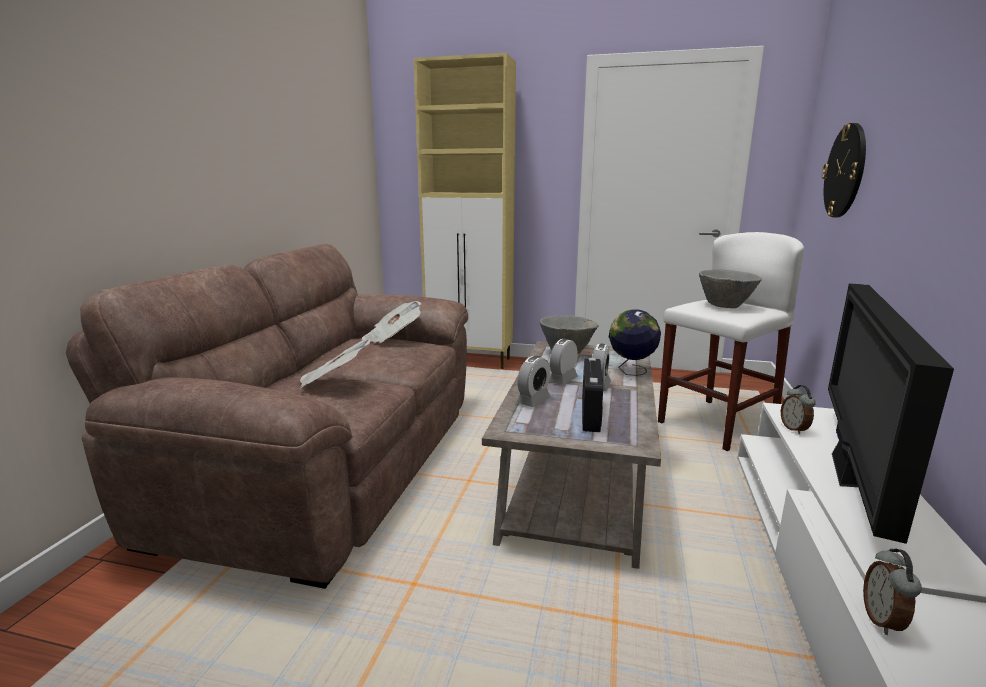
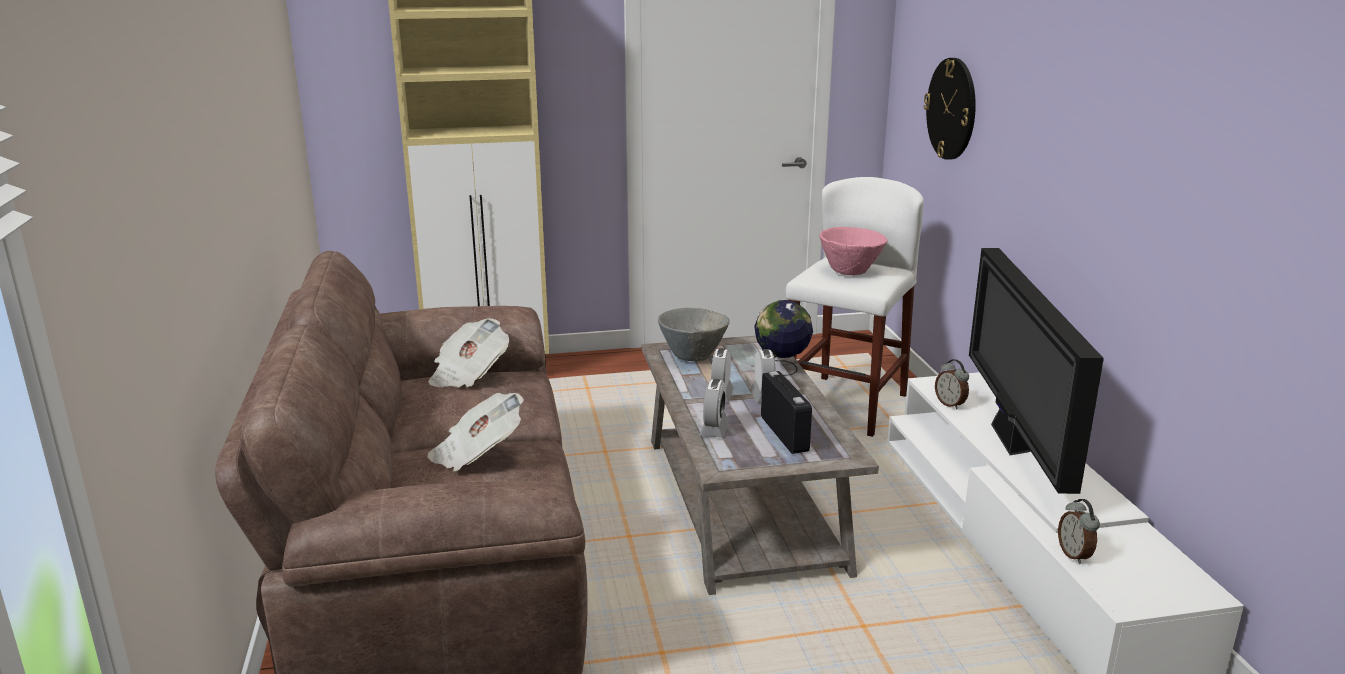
camera: 25 degrees left, 5 degrees up
(725, 306) = (851, 272): grey bowl -> pink bowl

